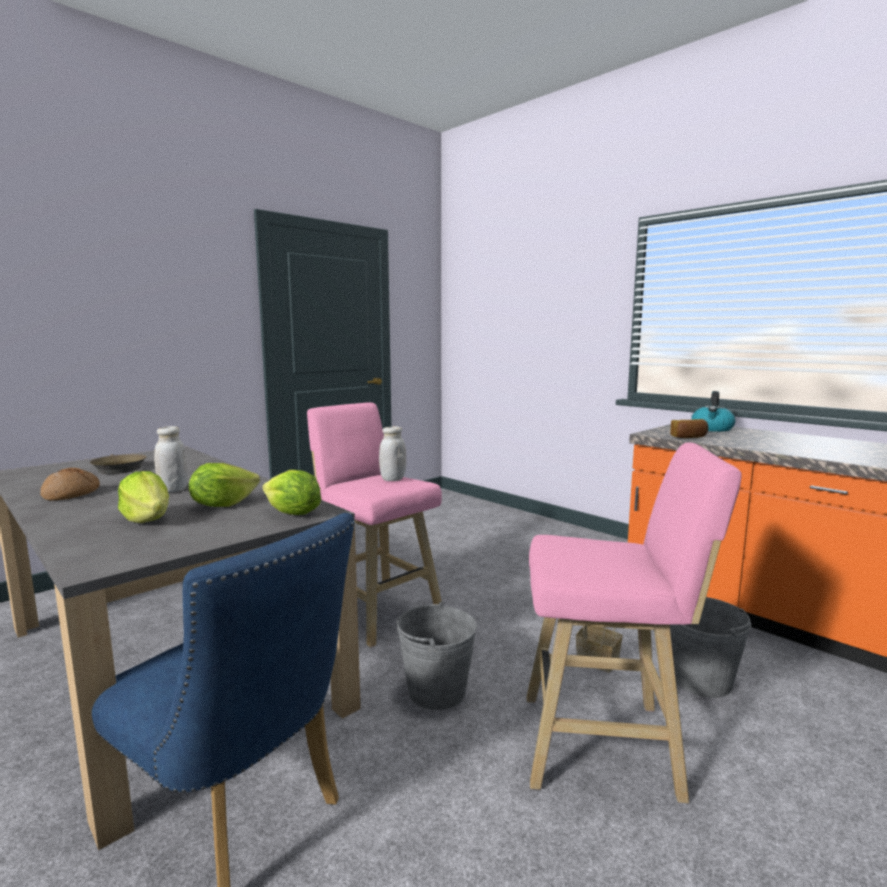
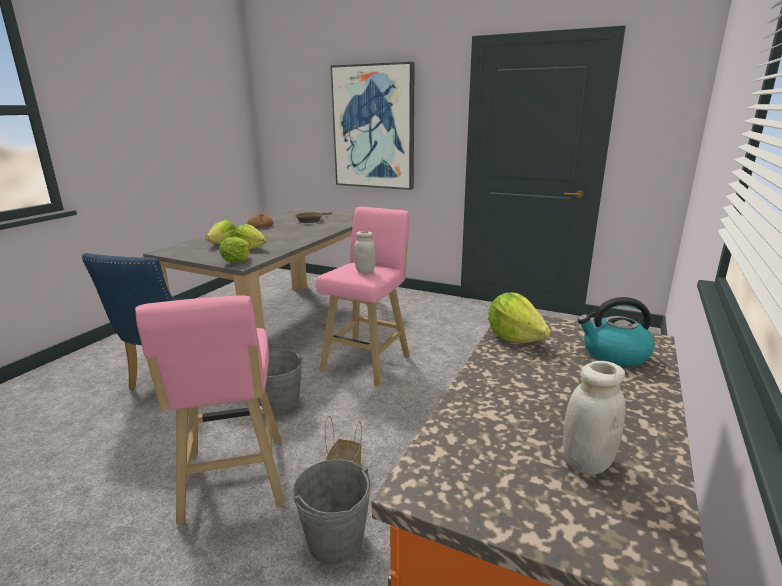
camera: 70 degrees right, 10 degrees up
(115, 315) = (374, 127): none -> picture
(173, 489) = (275, 236): white jar -> white jar (587, 462)
(688, 437) = (514, 338): bread -> lettuce

